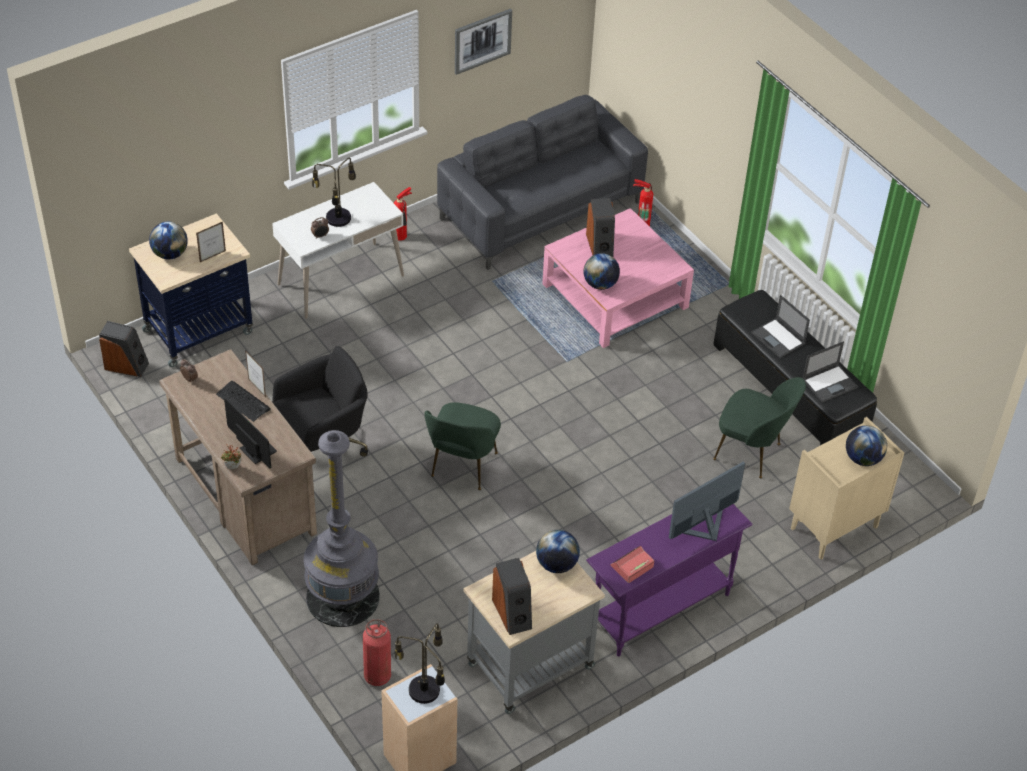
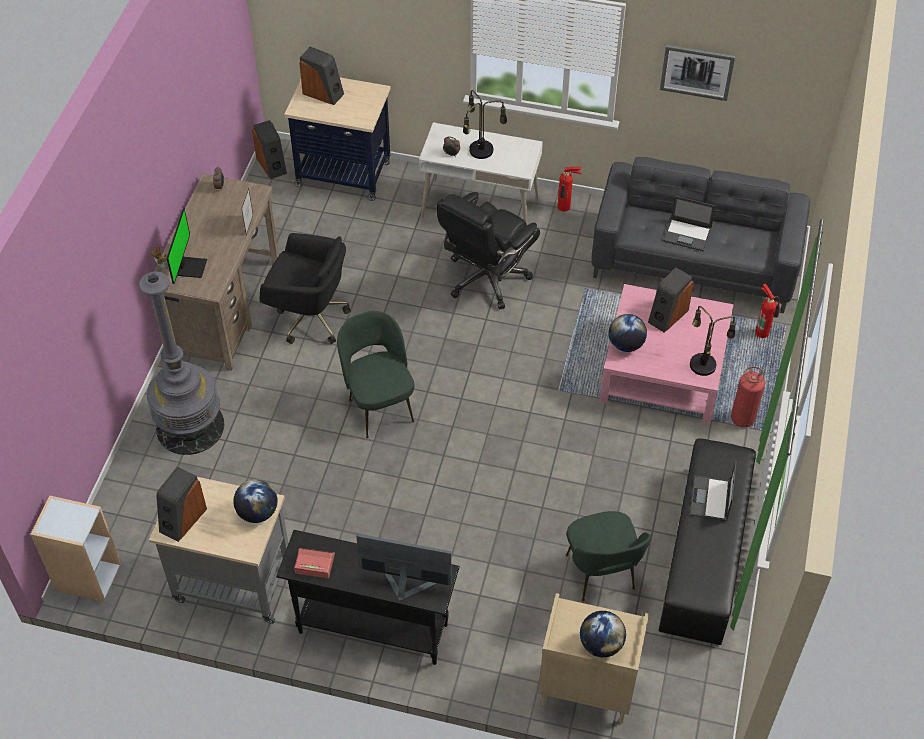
camera: 50 degrees right, 5 degrees up
(170, 254) = (323, 93): globe -> speaker
(213, 256) = (346, 114): picture frame -> none
(243, 401) = (229, 227): keyboard -> none
(377, 676) = (138, 498): fire extinguisher -> fire extinguisher (742, 419)
(414, 324) = (487, 278): none -> black office chair
(424, 690) = (72, 520): table lamp -> table lamp (703, 365)
(462, 469) = (379, 406): green chair -> green chair turned 90 degrees clockwise
(660, 609) = (372, 628): purple console table -> black console table
(830, 383) = (703, 569): laptop -> laptop (688, 235)

